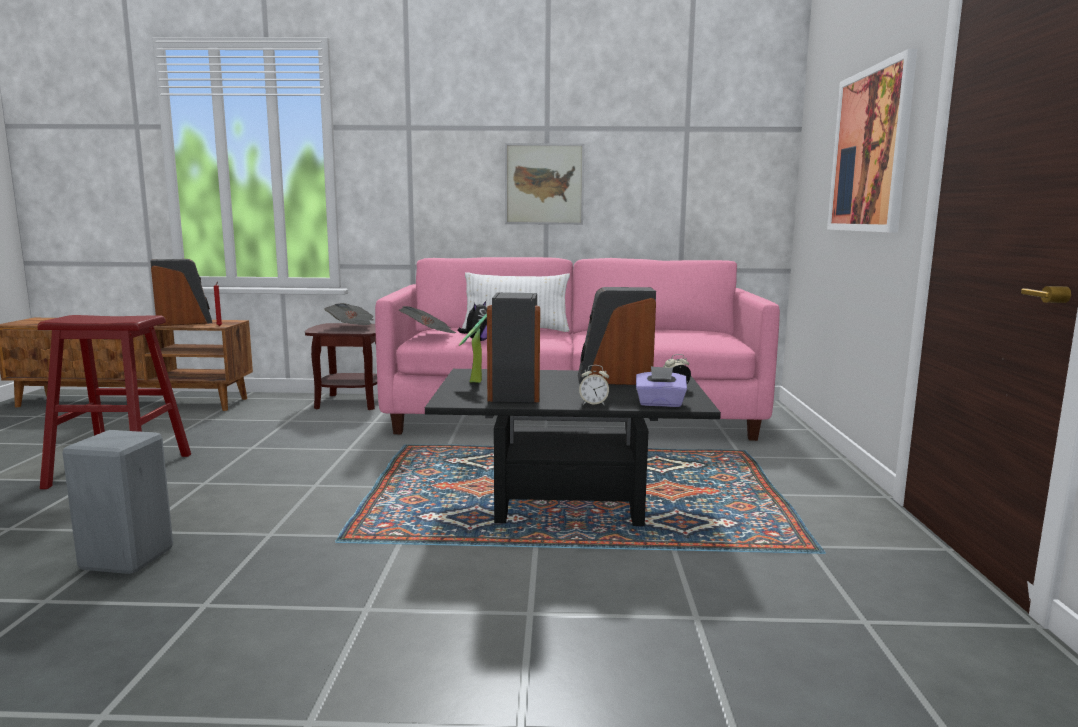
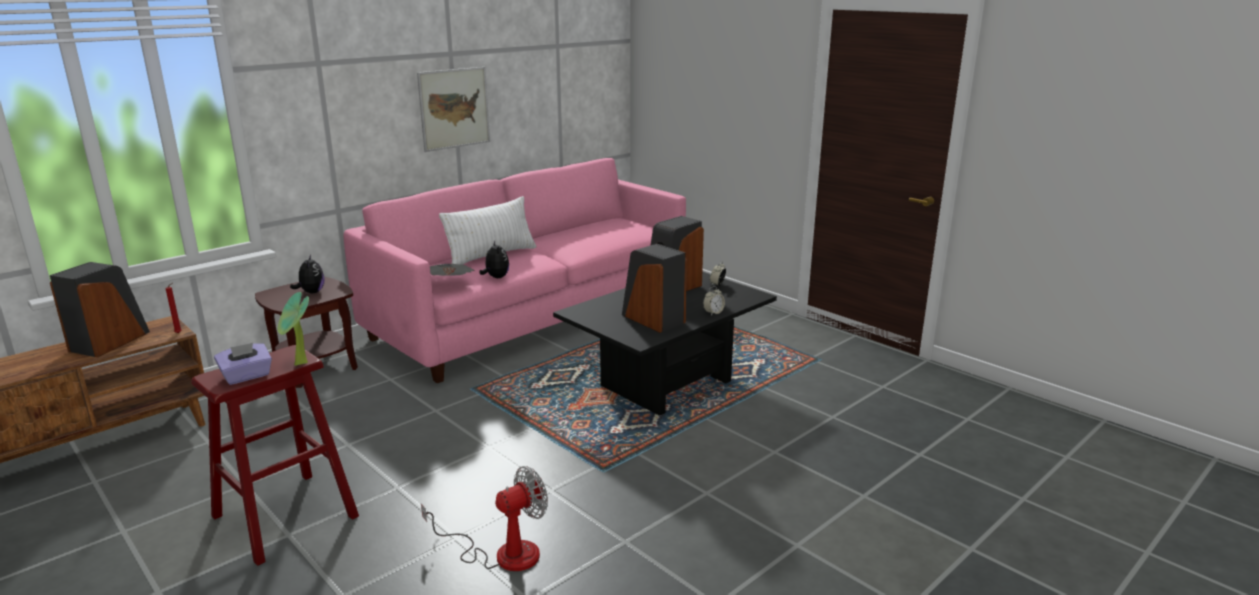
camera: 45 degrees left, 10 degrees up
(127, 558) = (502, 553): grey stool -> fan
(352, 328) = (311, 292): newspaper -> plush toy
(474, 382) = (606, 320): potted plant -> potted plant (300, 364)
(660, 404) = (740, 300): purple tissue box -> purple tissue box (247, 376)
(870, 150) = (740, 84): picture -> none

